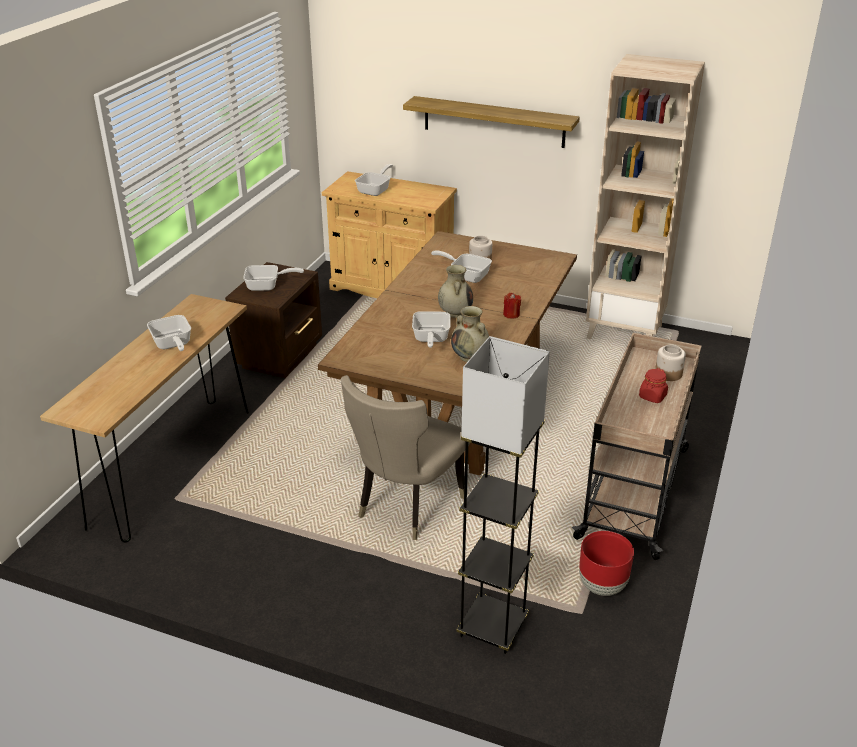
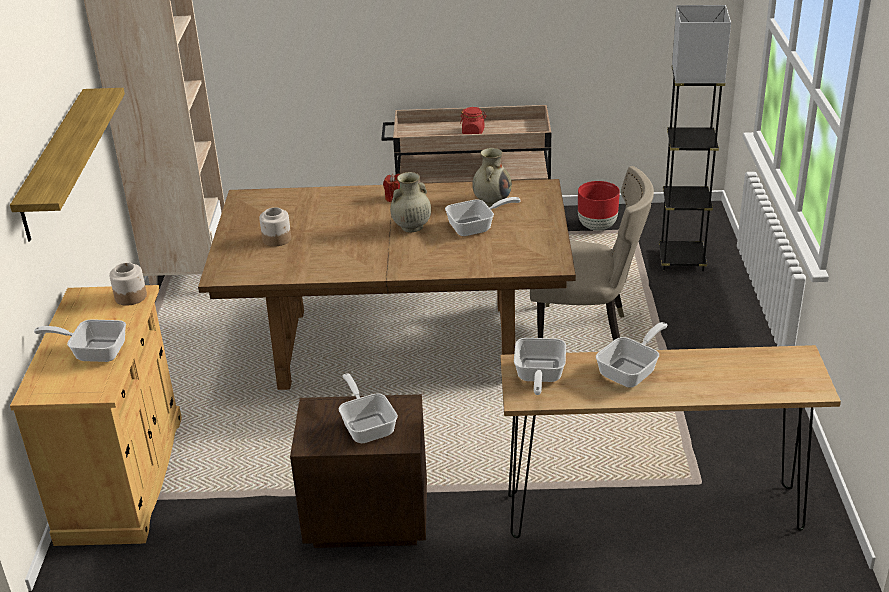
camera: 110 degrees left, 0 degrees up
(466, 275) = (319, 239): frying pan -> frying pan (538, 377)
(668, 374) = (432, 130): jar -> jar (131, 296)

